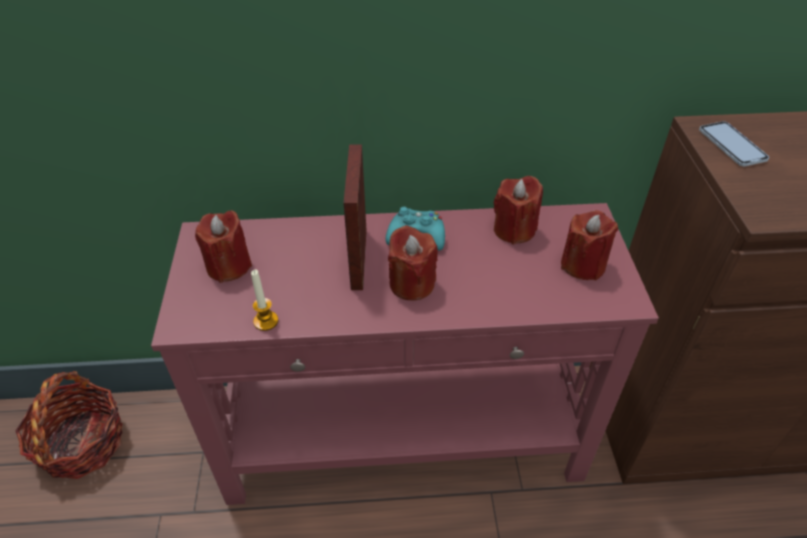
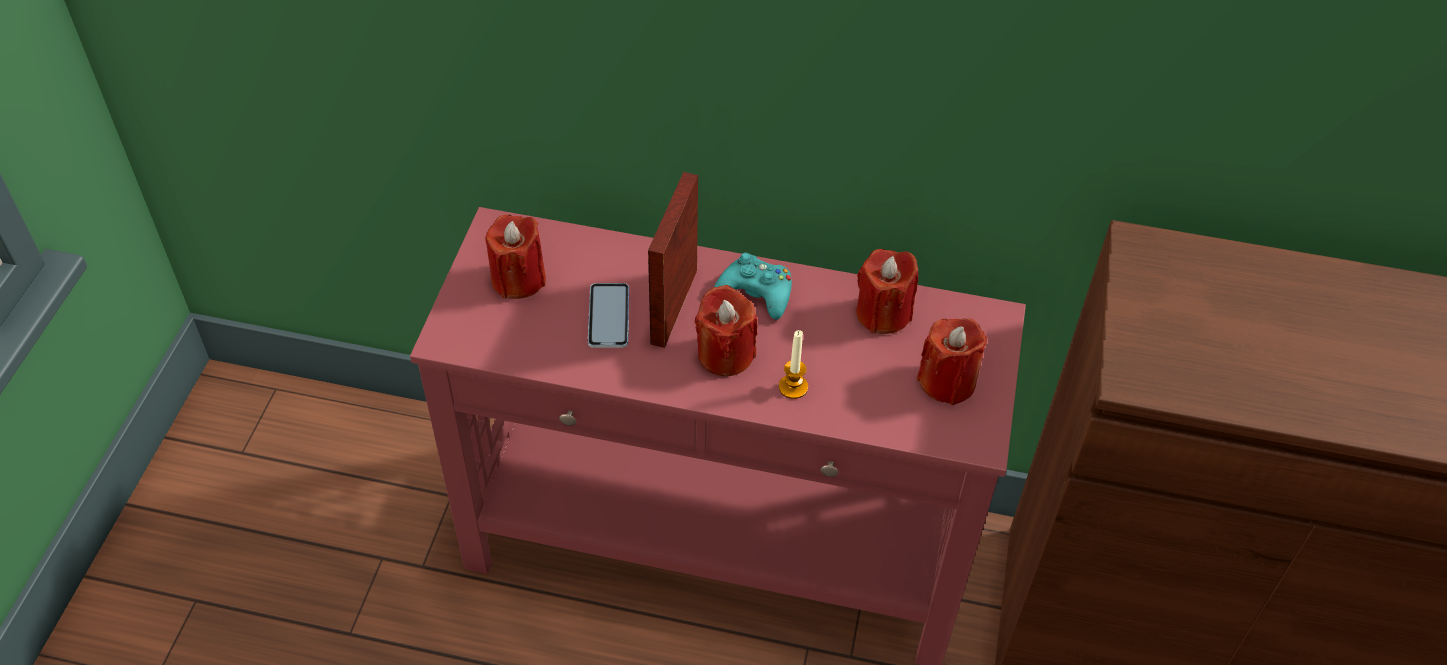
camera: 15 degrees right, 5 degrees up
(82, 443) = (305, 444): basket -> none
(266, 321) = (541, 359): candle -> candle (793, 387)
(732, 145) = (1157, 279): phone -> phone (608, 317)

